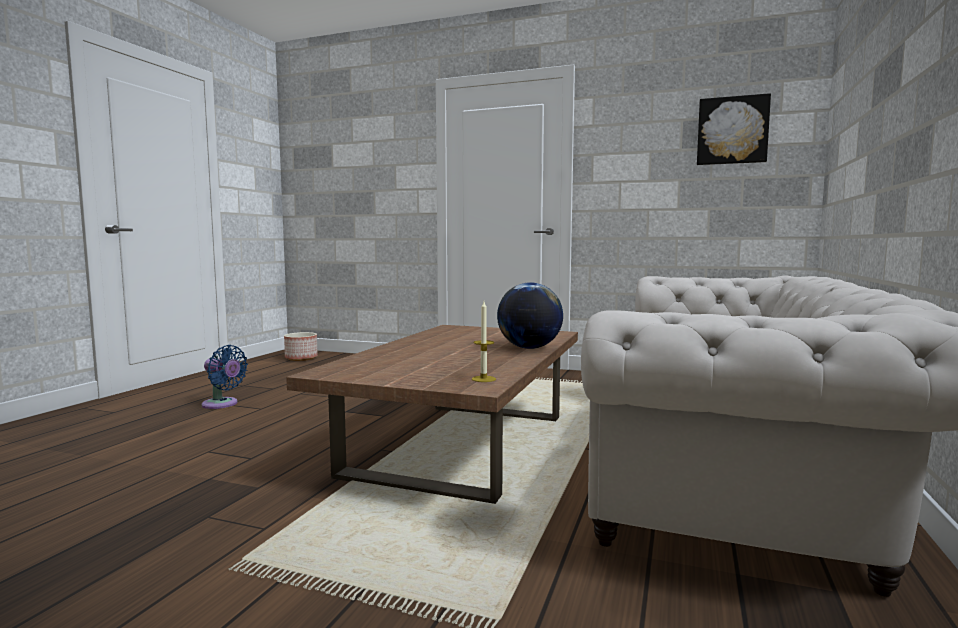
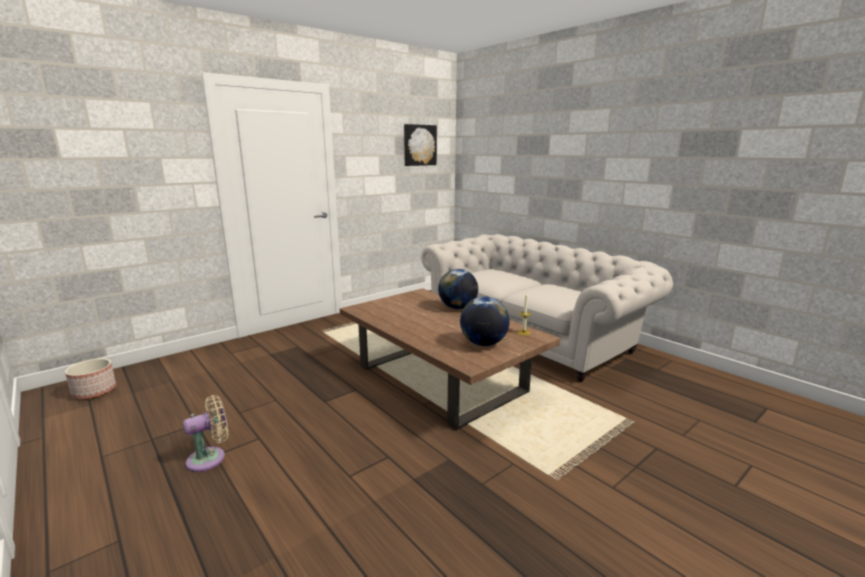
camera: 60 degrees left, 10 degrees up
(222, 404) = (210, 458): blue fan -> beige fan
(405, 369) = (483, 343): none -> globe

